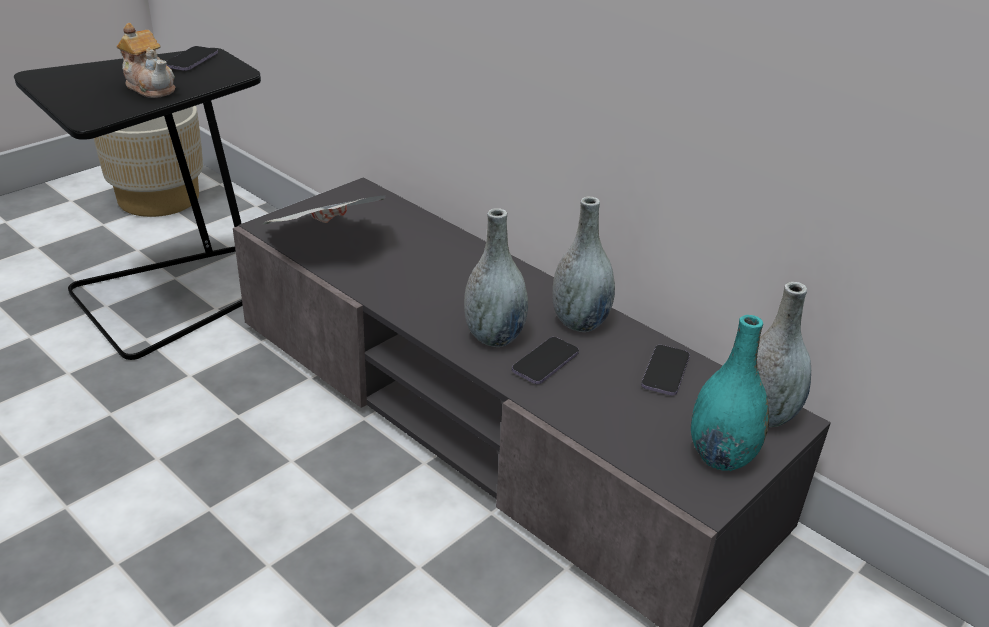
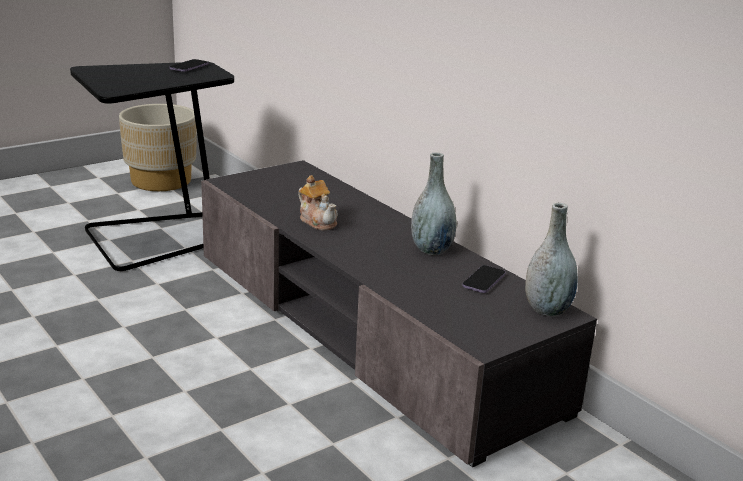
camera: 10 degrees right, 10 degrees down
(150, 87) = (157, 78): teapot -> teapot (318, 221)
(325, 241) = (263, 192): newspaper -> none
(494, 337) = (366, 252): grey vase -> none
(545, 362) = (397, 268): phone -> none
(720, 456) = (504, 327): turquoise vase -> none

